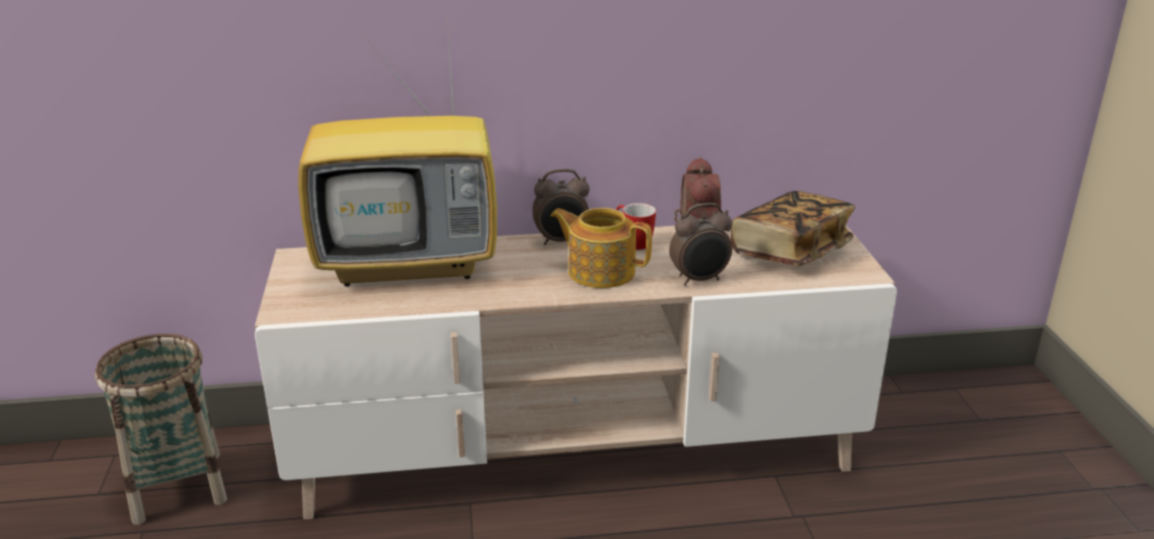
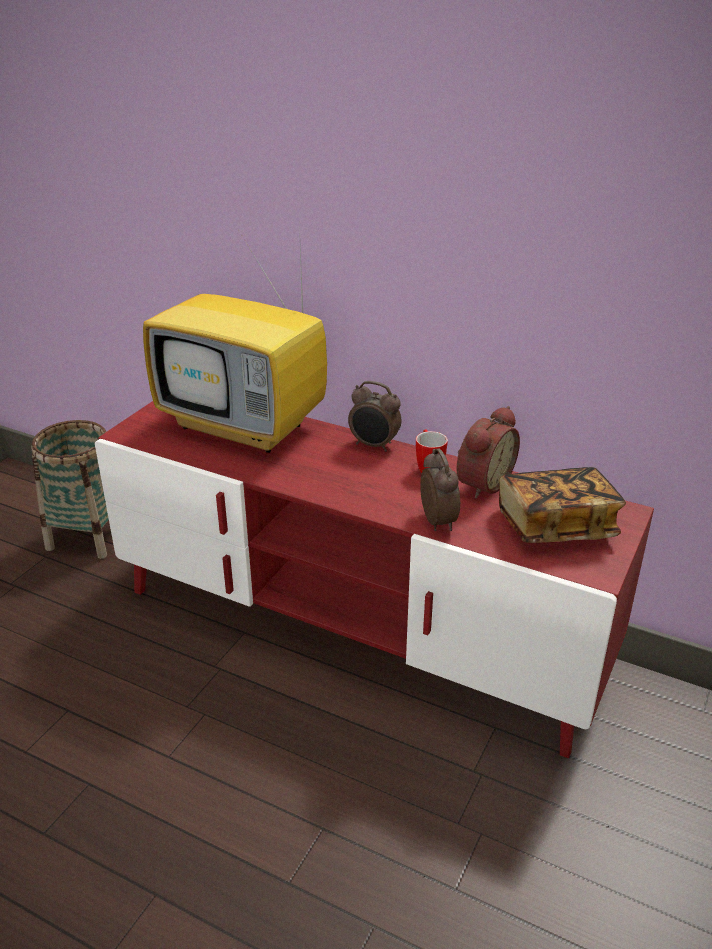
camera: 35 degrees right, 5 degrees up
(576, 452) = (356, 629): beige tv stand -> red tv stand
(600, 271) = (369, 483): teapot -> none
(699, 280) = (439, 521): alarm clock -> alarm clock turned 120 degrees counterclockwise

